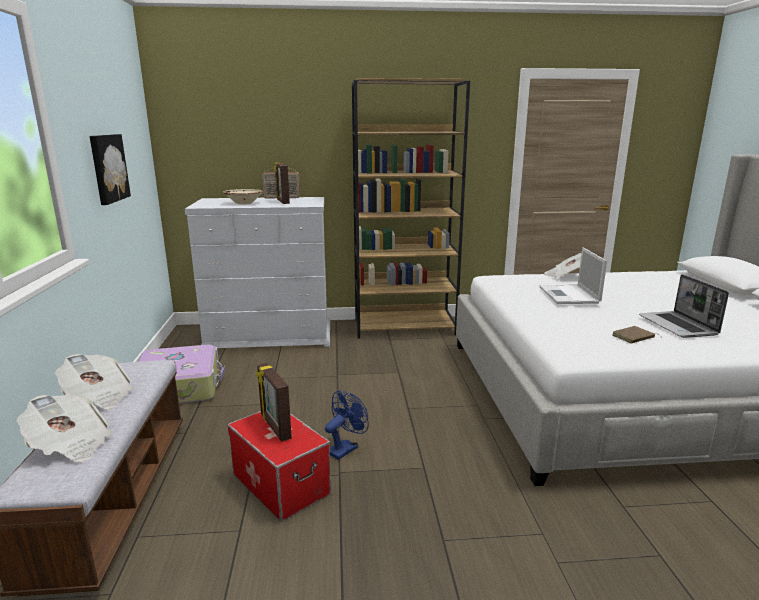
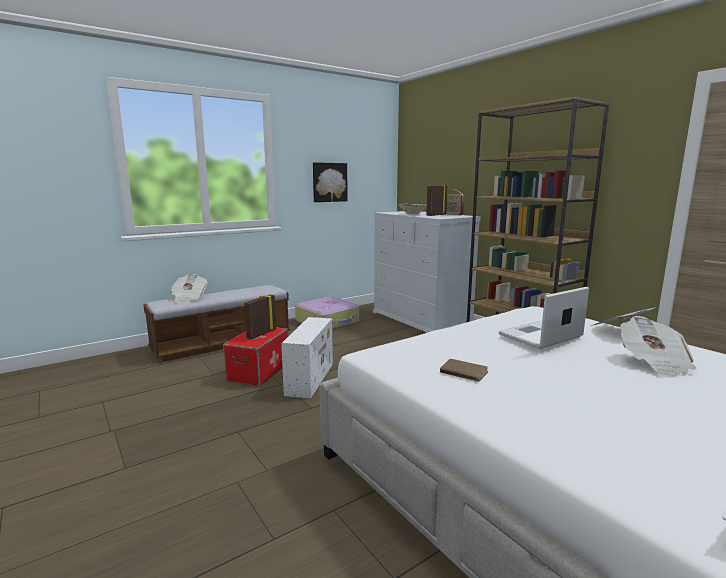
camera: 60 degrees right, 5 degrees down
(98, 396) = (233, 290): newspaper -> newspaper (653, 363)
(345, 448) = (310, 378): blue fan -> white storage box
(678, 326) = (548, 394): laptop -> none

